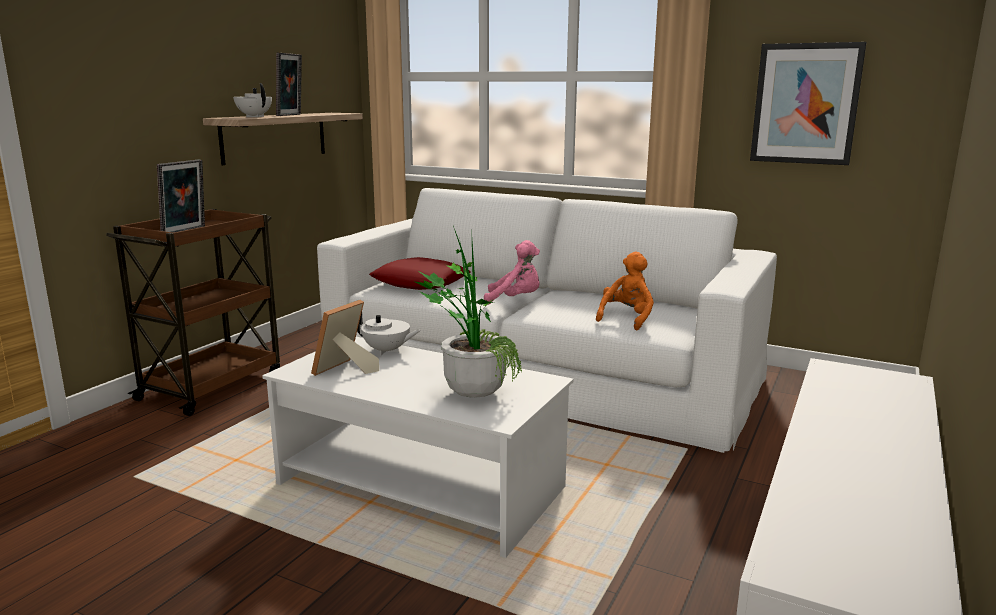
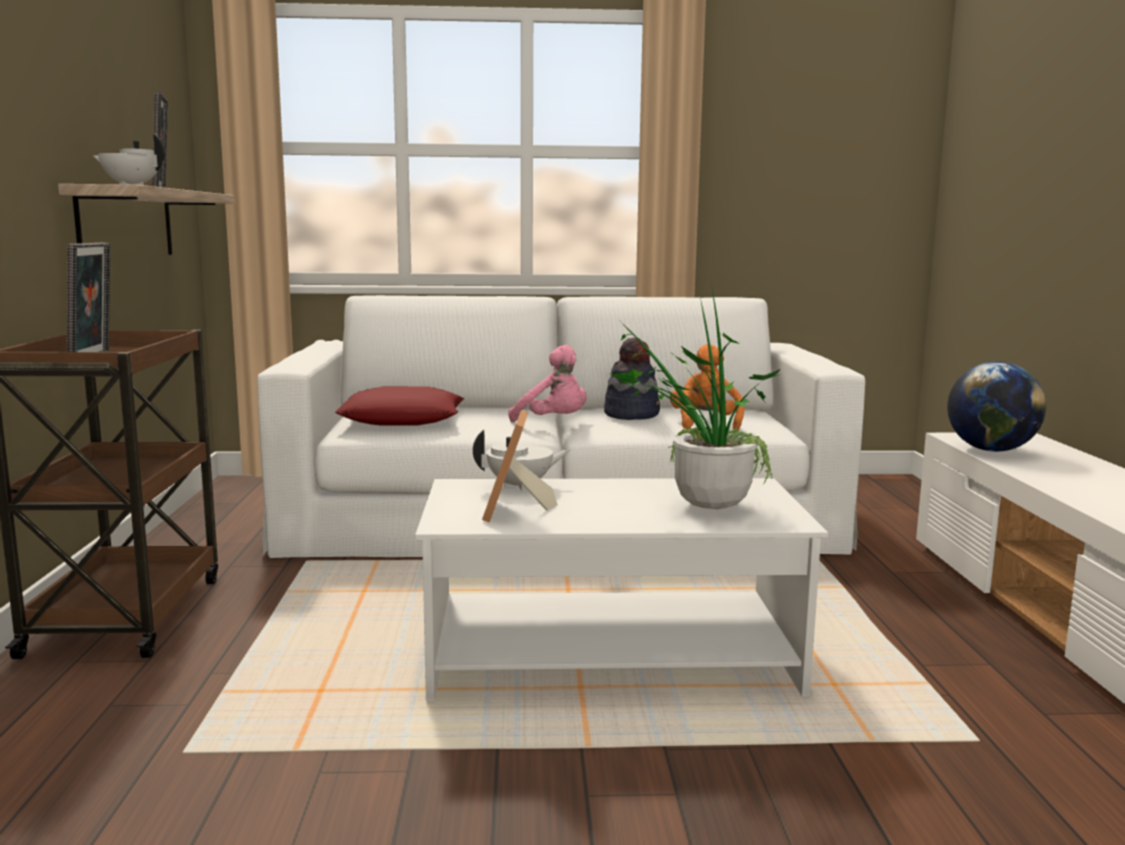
camera: 30 degrees left, 5 degrees down
(515, 300) = (554, 422): pink plush toy -> pink plush toy turned 60 degrees clockwise
(581, 301) = (632, 414): none -> hat
(805, 104) = (796, 184): picture -> none
(832, 388) = (990, 450): none -> globe

